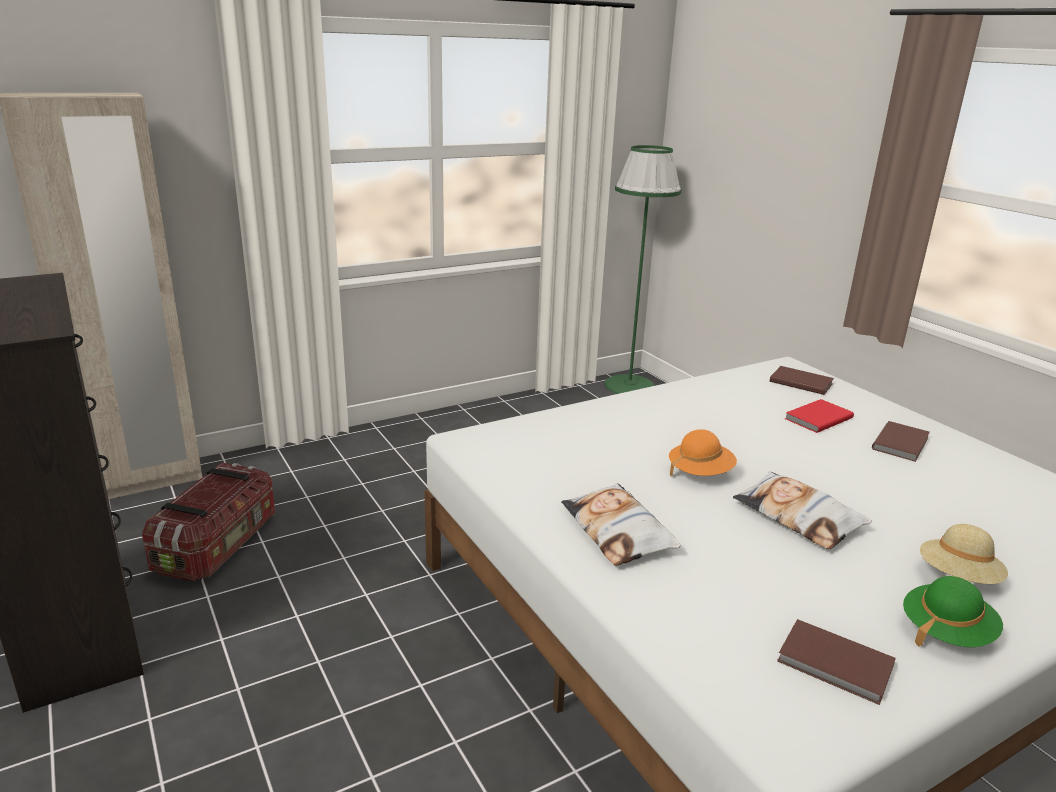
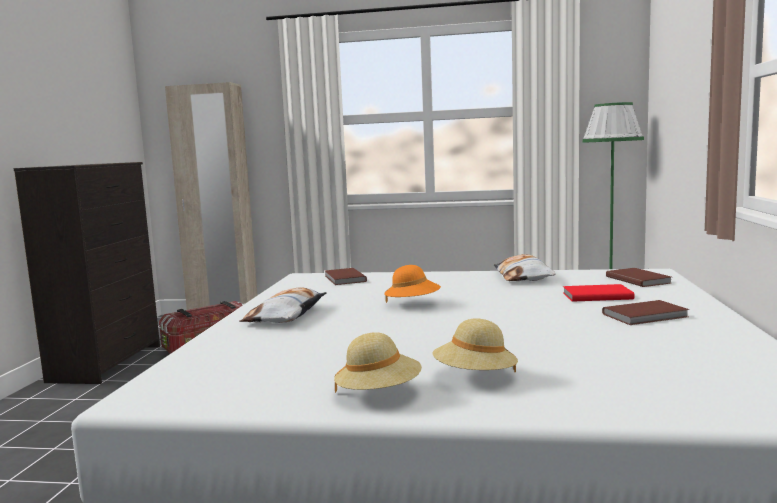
camera: 40 degrees right, 15 degrees down
(798, 517) = (427, 330): pillow -> pillow (523, 276)
(836, 665) = (254, 384): brown book -> brown book (344, 279)
(946, 631) = (379, 393): green hat -> beige hat

